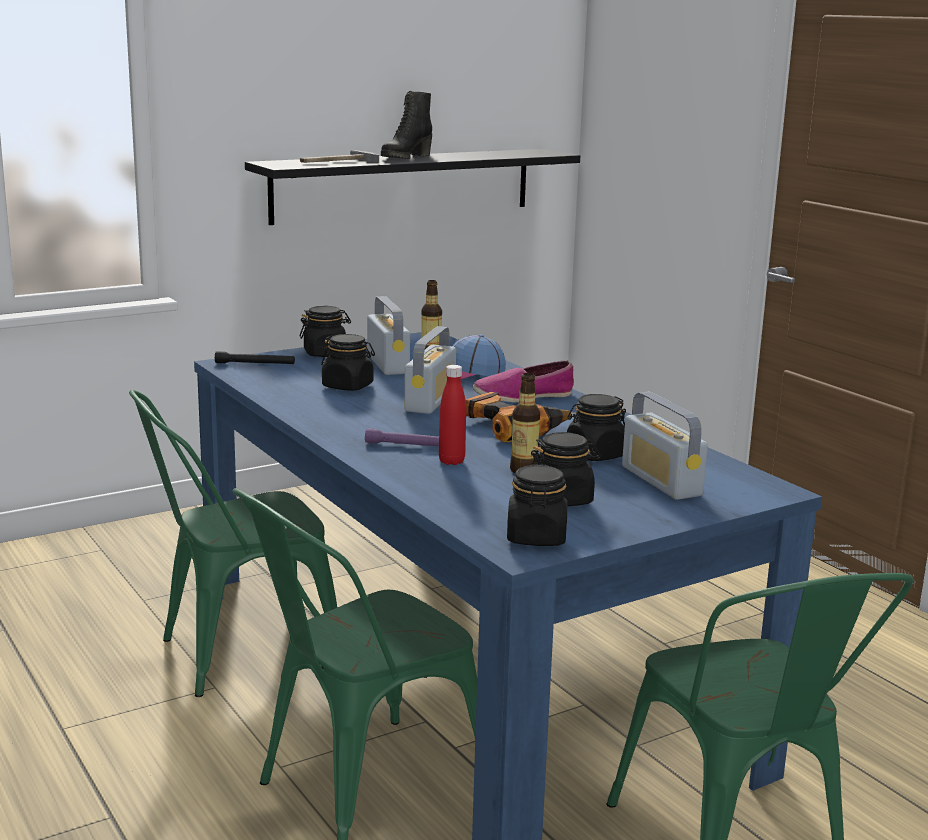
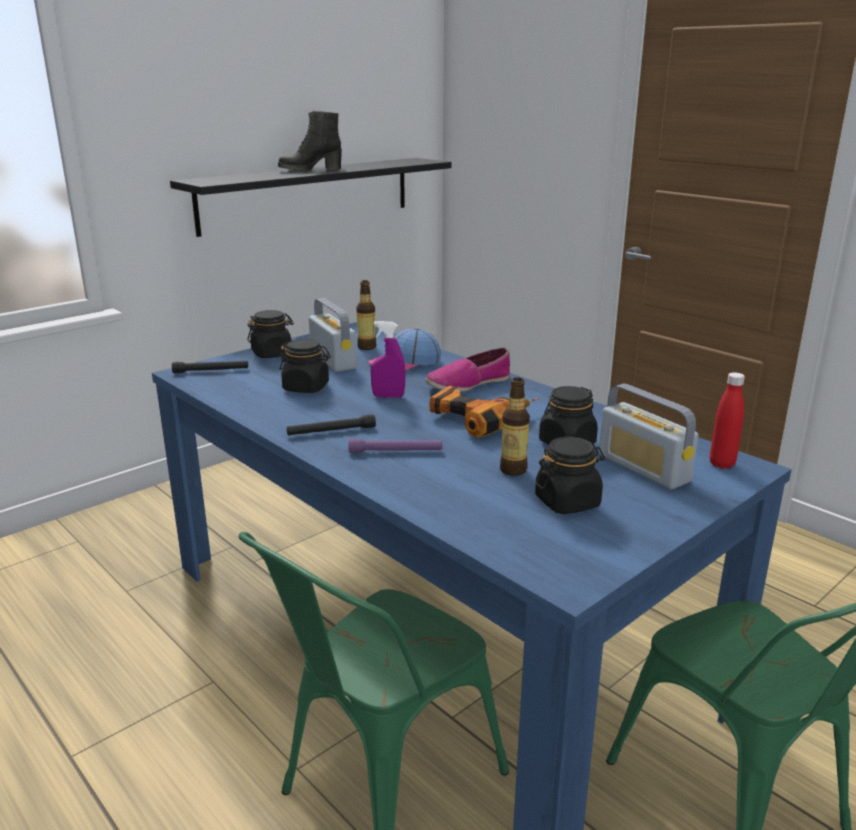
camera: 10 degrees left, 5 degrees up
(236, 654) = (226, 640): green chair -> none
(337, 162) = (254, 177): hammer -> none
(356, 425) = (331, 431): none -> black flashlight
(405, 157) = (310, 170): black boot -> black boot turned 45 degrees clockwise
(430, 400) = (388, 396): radio -> purple spray bottle
(451, 461) = (440, 466): red bottle -> red bottle (721, 464)
(536, 537) = (571, 557): black jar -> none

